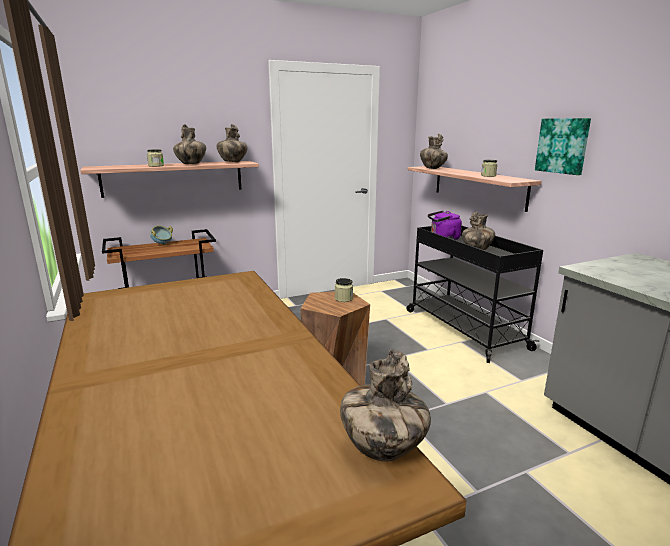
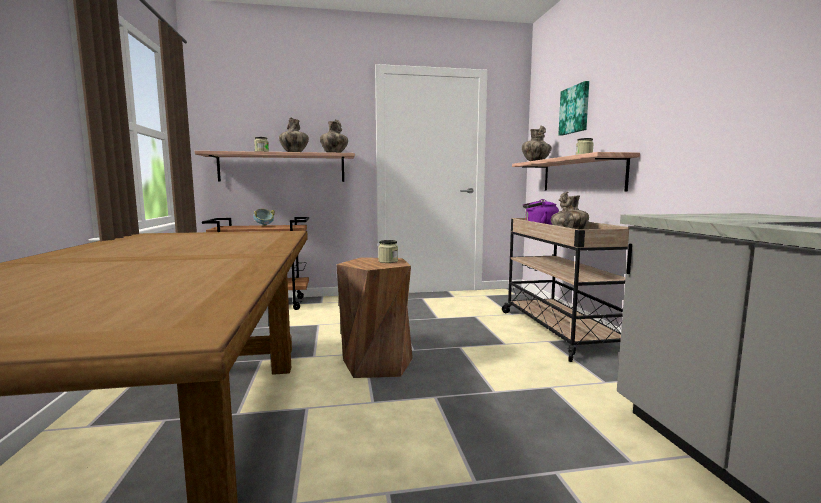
camera: 15 degrees right, 10 degrees down
(382, 449) = (203, 309): vase -> none
(463, 328) = (559, 331): black cart -> beige cart
(563, 145) = (659, 107): picture -> picture (575, 109)

